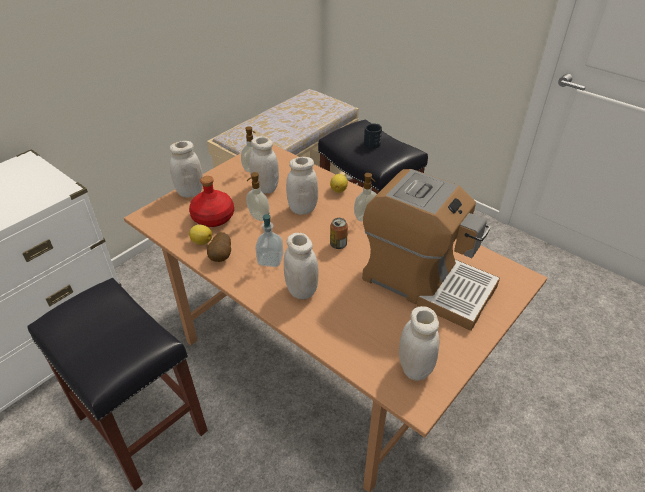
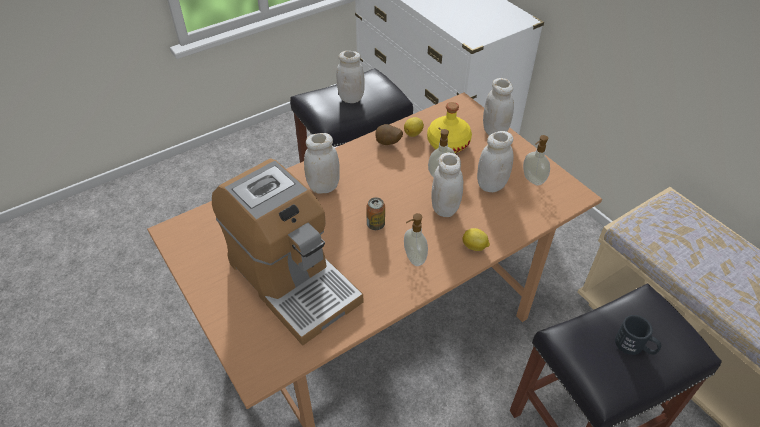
camera: 105 degrees right, 5 degrees up
(213, 217) = (448, 143): red bottle -> yellow bottle
(270, 260) = (371, 173): soap dispenser -> none
(414, 368) = (202, 239): white jar -> white jar (351, 98)
(425, 282) = (292, 280): coffee machine -> coffee machine turned 90 degrees counterclockwise

